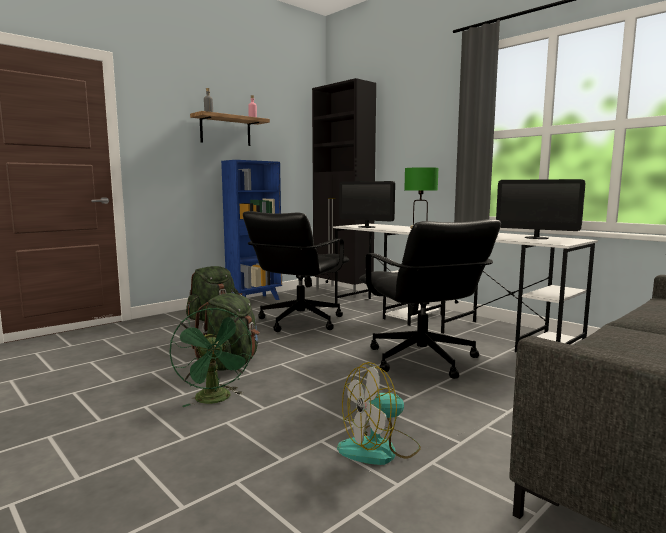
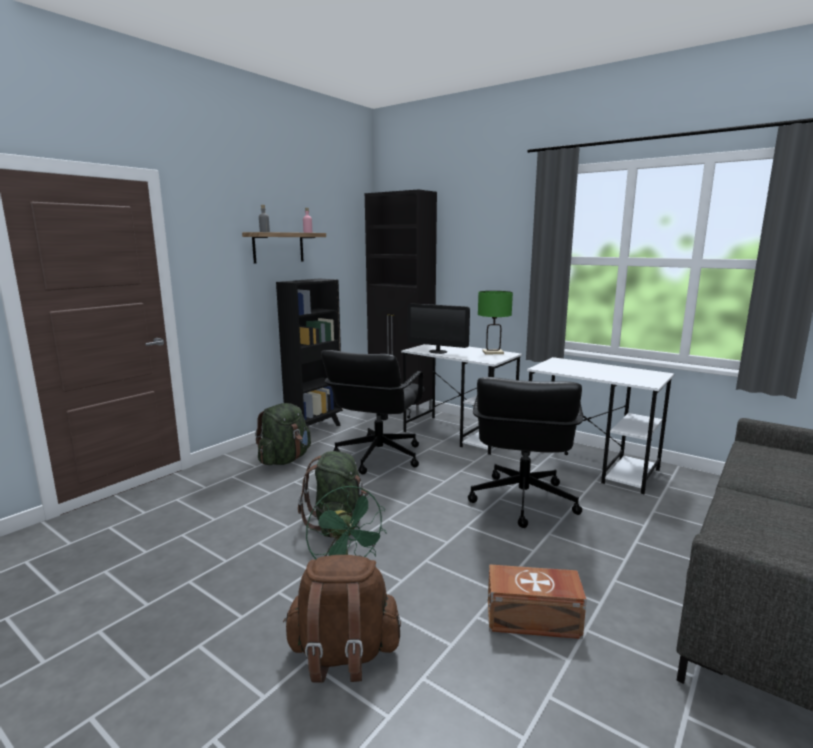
camera: 10 degrees left, 5 degrees up
(171, 456) = (343, 655): none -> brown backpack
(255, 300) = (315, 428): blue bookcase -> black bookcase
(379, 449) = (534, 620): fan -> brown storage box
(421, 360) = (522, 501): black office chair -> black office chair turned 45 degrees clockwise
(536, 238) = (618, 372): monitor -> none

